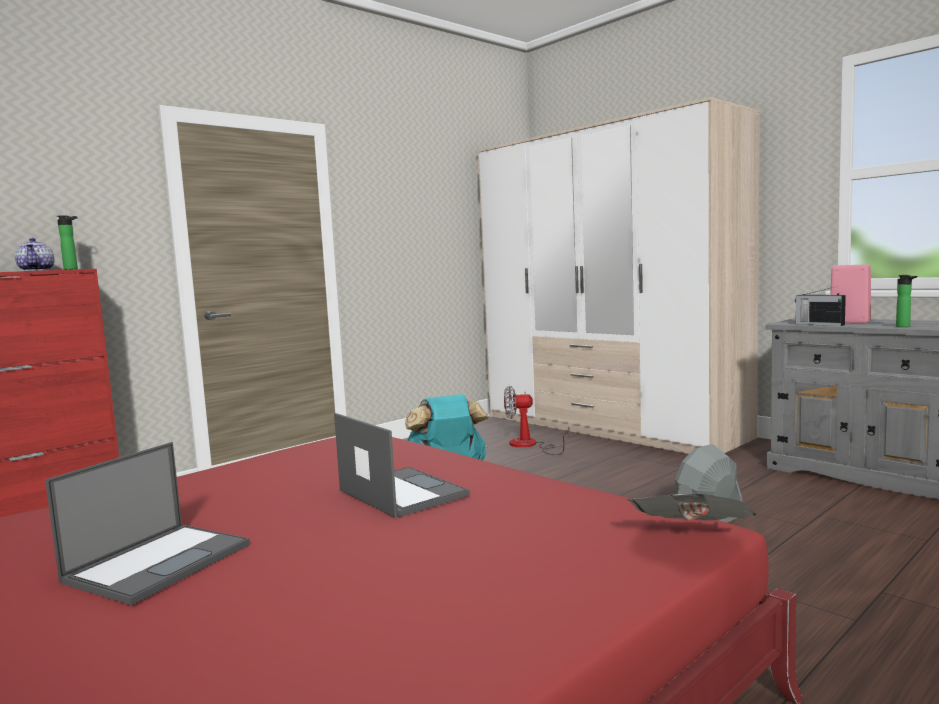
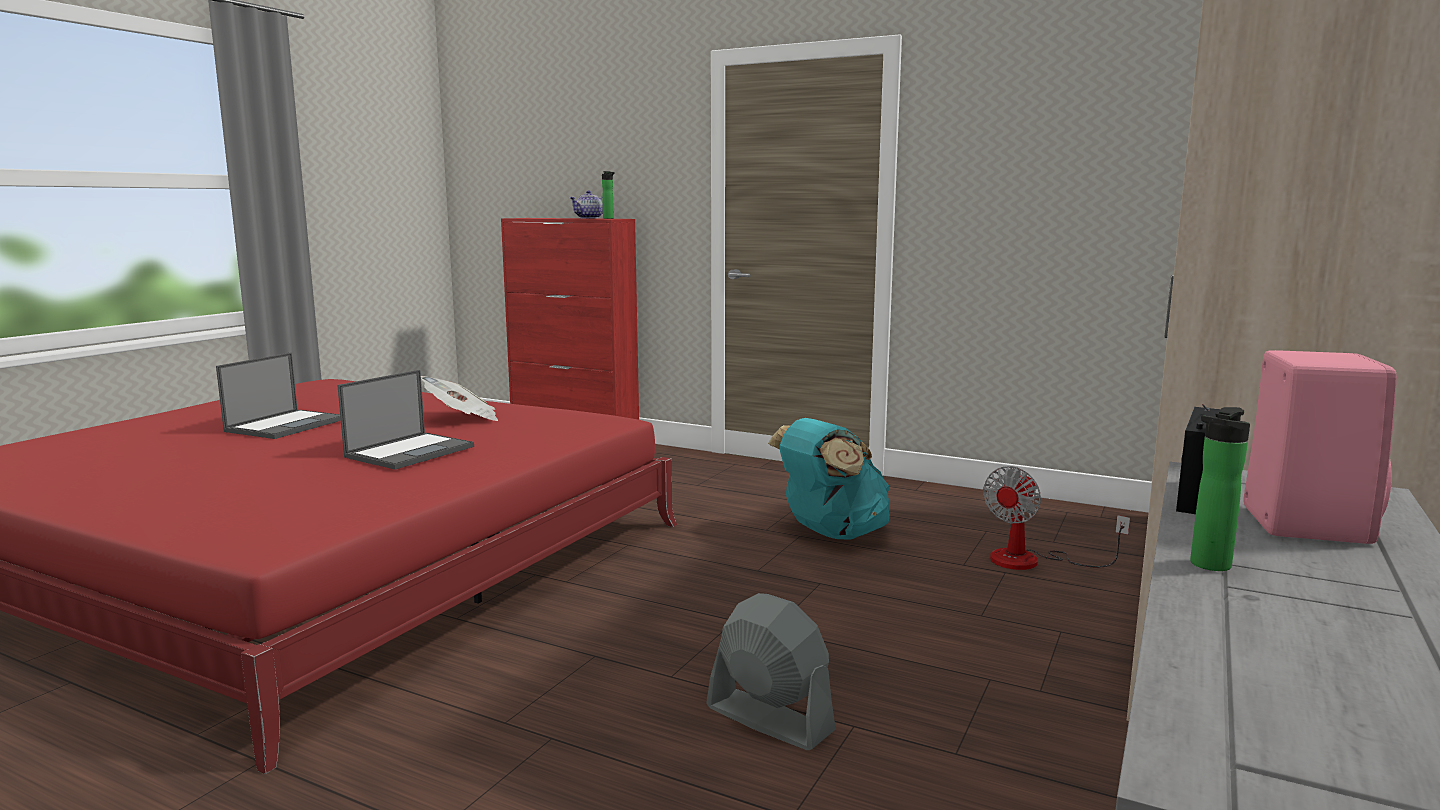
camera: 70 degrees right, 5 degrees up
(160, 562) = (286, 425): laptop -> laptop turned 75 degrees counterclockwise
(529, 445) = (1032, 561): fan -> fan turned 120 degrees counterclockwise
(691, 541) = (237, 544): newspaper -> newspaper (463, 419)

